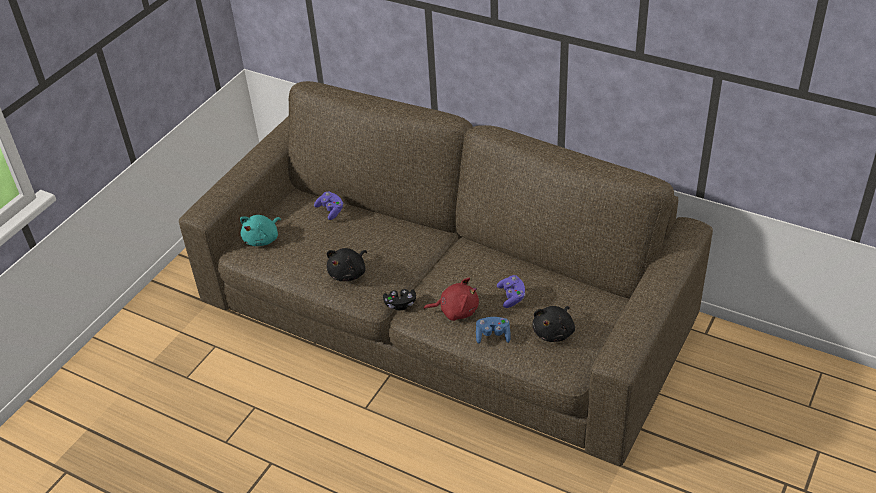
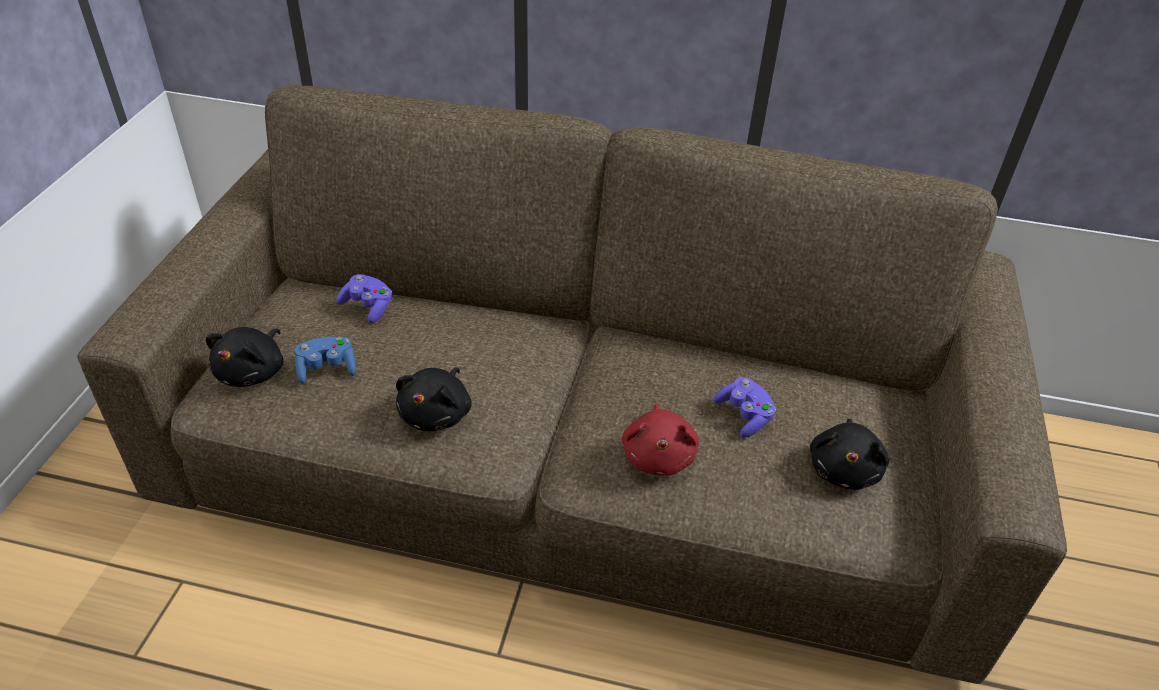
camera: 20 degrees left, 0 degrees up
(263, 239) = (253, 372): turquoise plush toy -> black plush toy
(400, 304) = (550, 458): black game controller -> none
(456, 310) = (658, 455): red plush toy -> red plush toy turned 105 degrees clockwise
(493, 335) = (746, 493): blue game controller -> blue game controller (327, 369)

